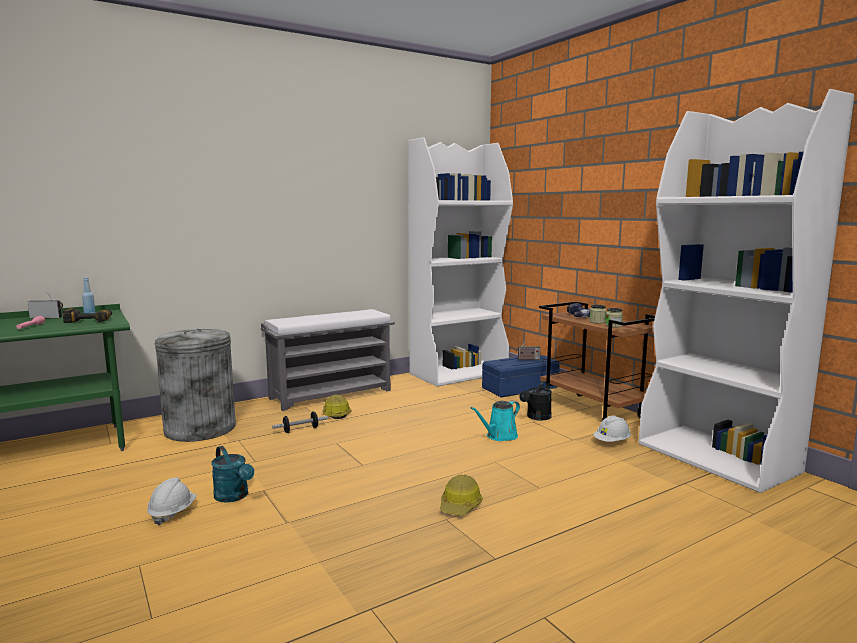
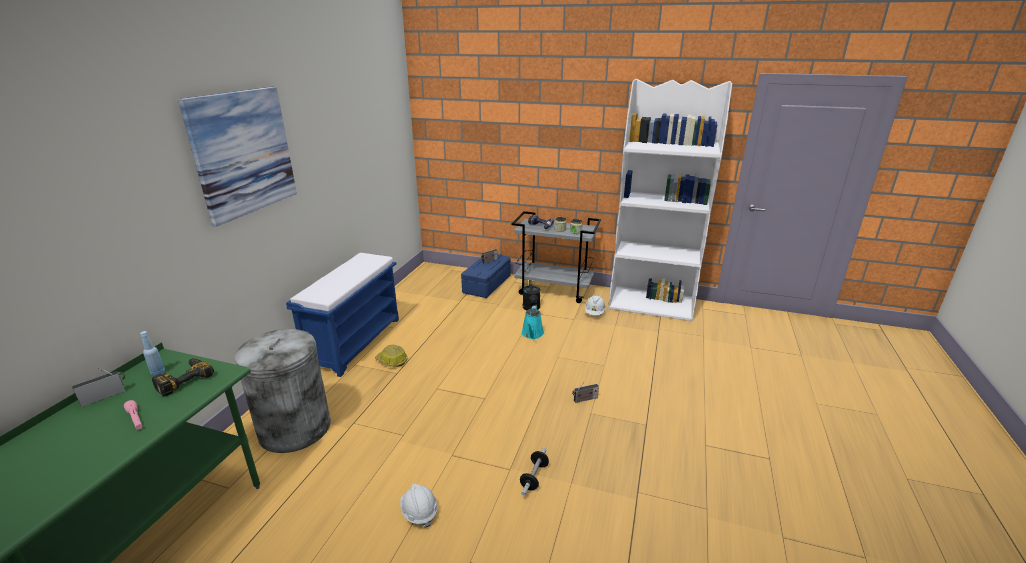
camera: 40 degrees left, 15 degrees up
(234, 496) = (440, 472): turquoise watering can -> none
(246, 176) = (243, 153): none -> picture
(300, 430) = (389, 389): dumbbell -> dumbbell (534, 477)
(331, 394) = (355, 342): grey bench -> blue bench
(459, 373) = (425, 283): white bookcase -> none
(460, 505) = (584, 399): hard hat -> radio
(593, 411) = (554, 290): brown cart -> grey cart

